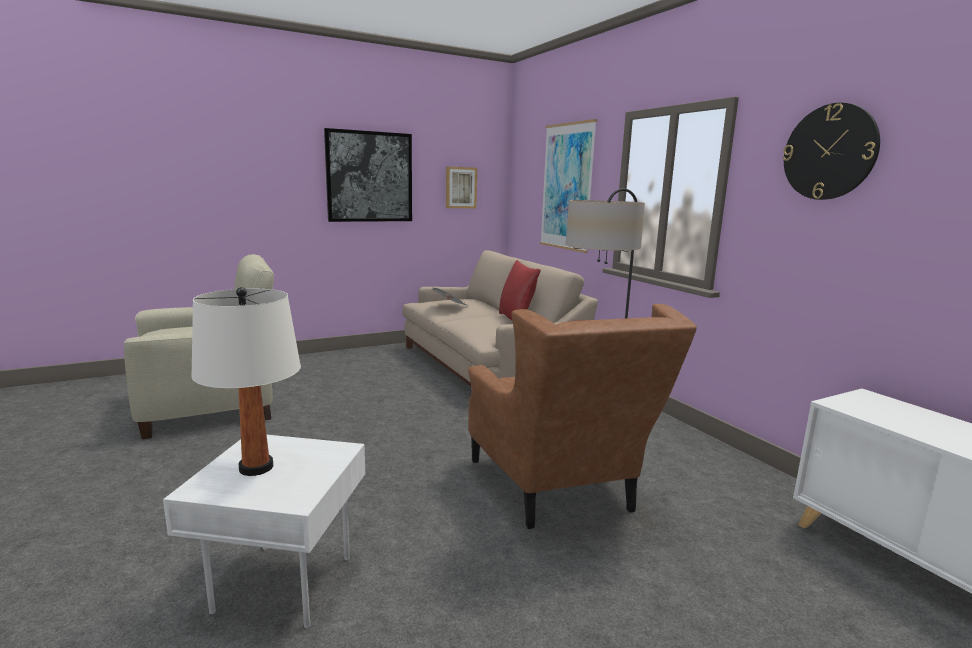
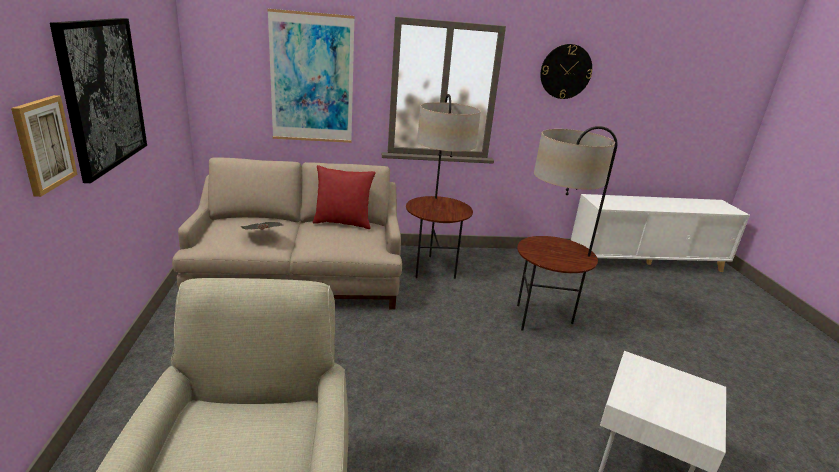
camera: 70 degrees left, 10 degrees up
(256, 467) = (669, 403): white table lamp -> none
(460, 187) = (163, 84): picture -> picture (43, 144)
(560, 491) = (542, 320): brown armchair -> floor lamp

